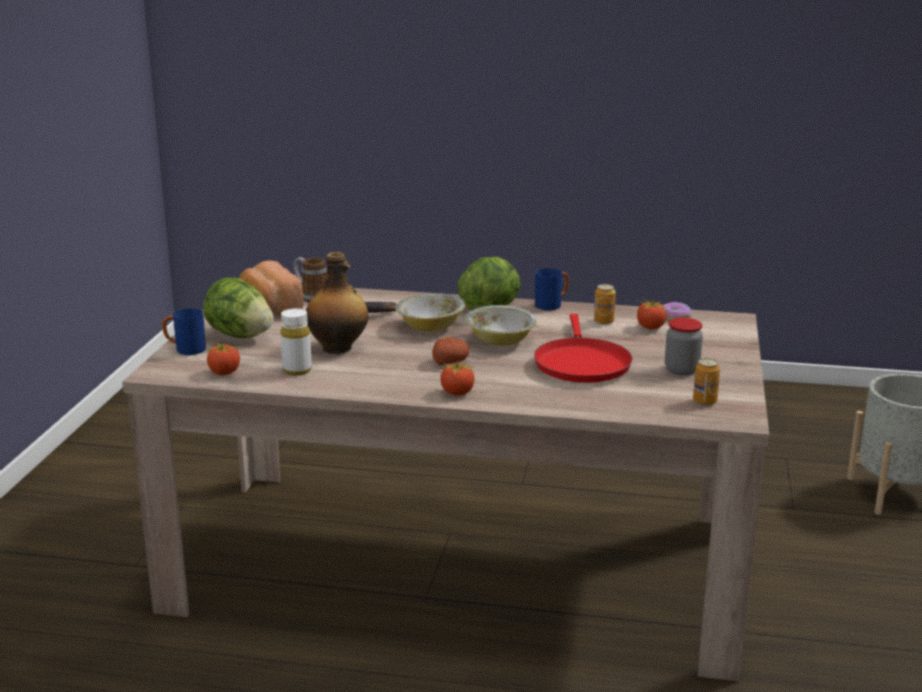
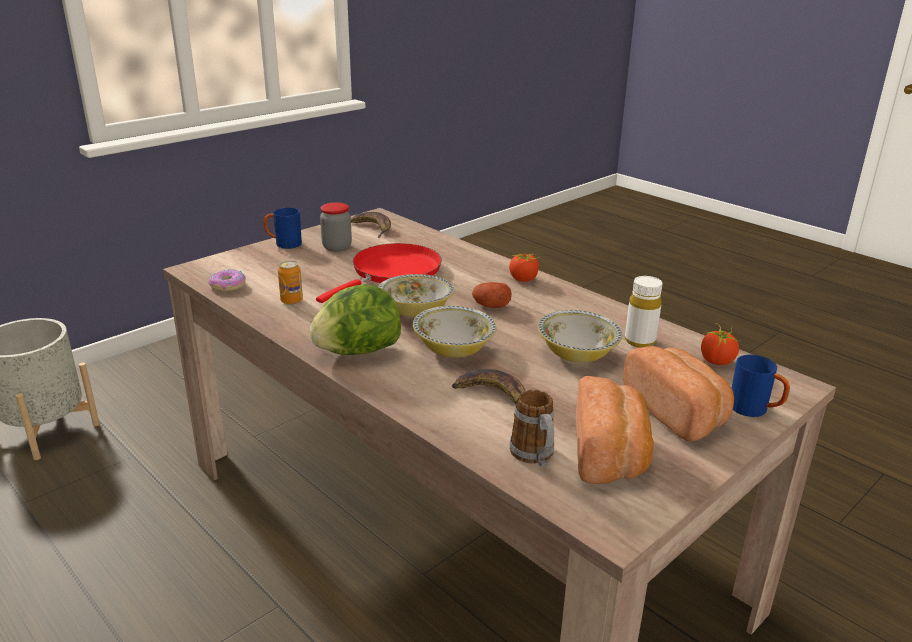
camera: 145 degrees left, 5 degrees up
(239, 335) = (677, 412): lettuce -> bread
(338, 348) = (577, 354): bottle -> bowl
(552, 305) = (292, 335): blue mug -> blue mug (283, 244)
(650, 327) = (271, 283): tomato -> none
(704, 402) = (372, 228): can -> banana

